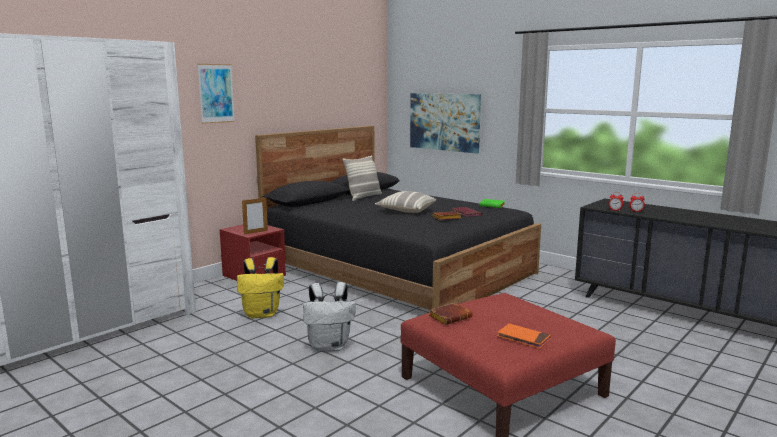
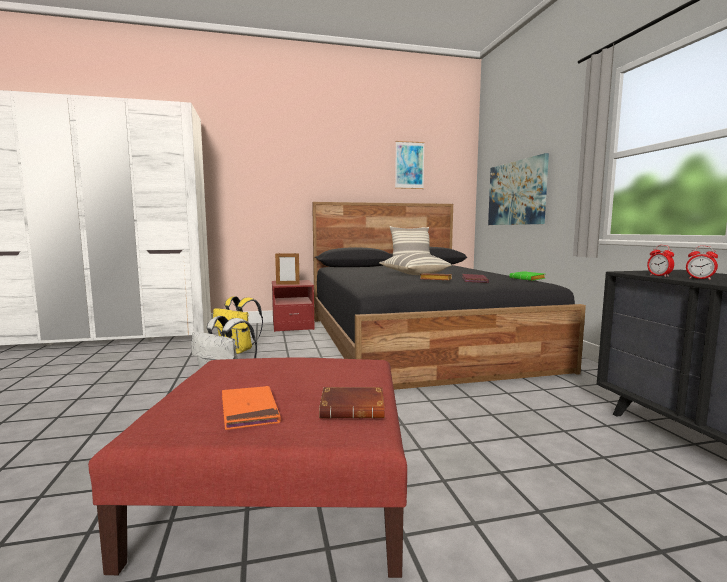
camera: 35 degrees right, 5 degrees down
(216, 93) = (275, 163): picture -> picture (409, 165)
(450, 317) = (245, 366): brown book -> brown book (354, 408)

